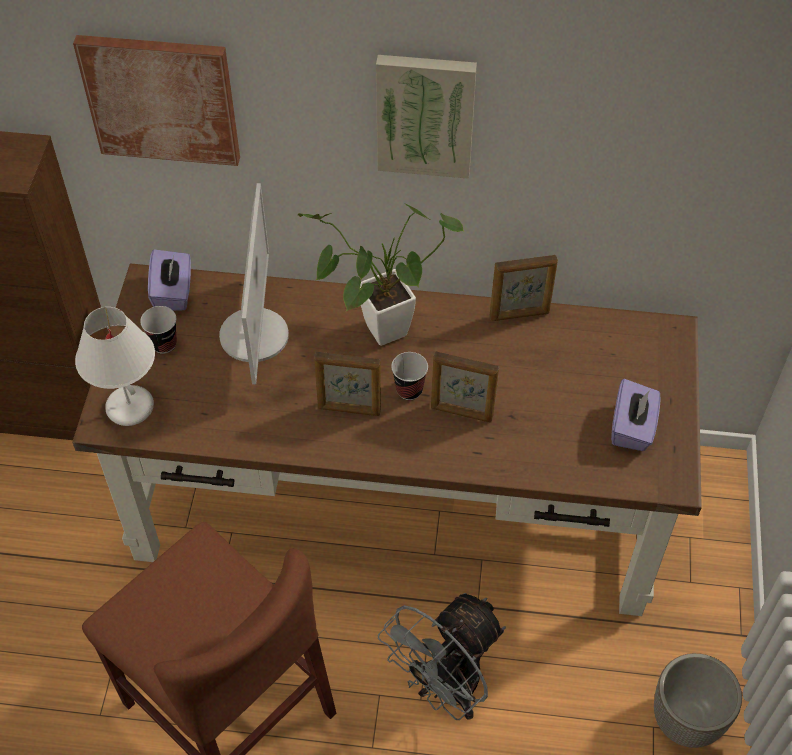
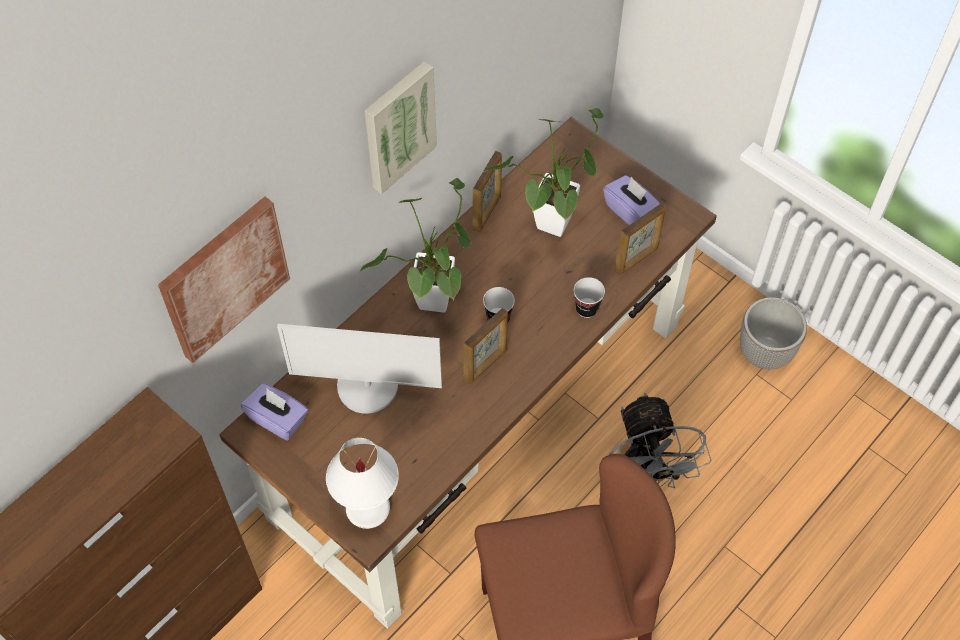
camera: 55 degrees left, 5 degrees up
(164, 344) = (324, 453): cup -> cup (586, 308)
(255, 335) = (368, 386): monitor -> monitor turned 150 degrees clockwise
(461, 413) = (542, 299): picture frame -> picture frame (636, 260)
(546, 374) = (549, 230): none -> potted plant

